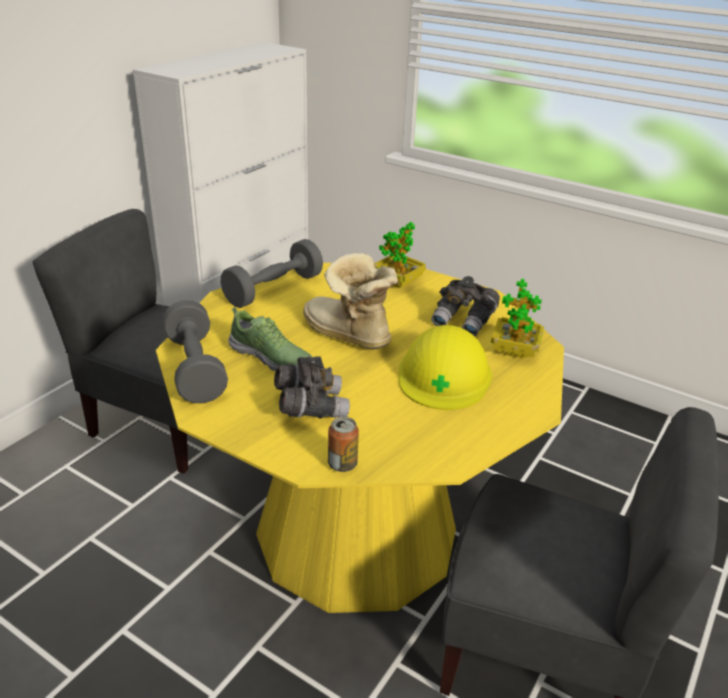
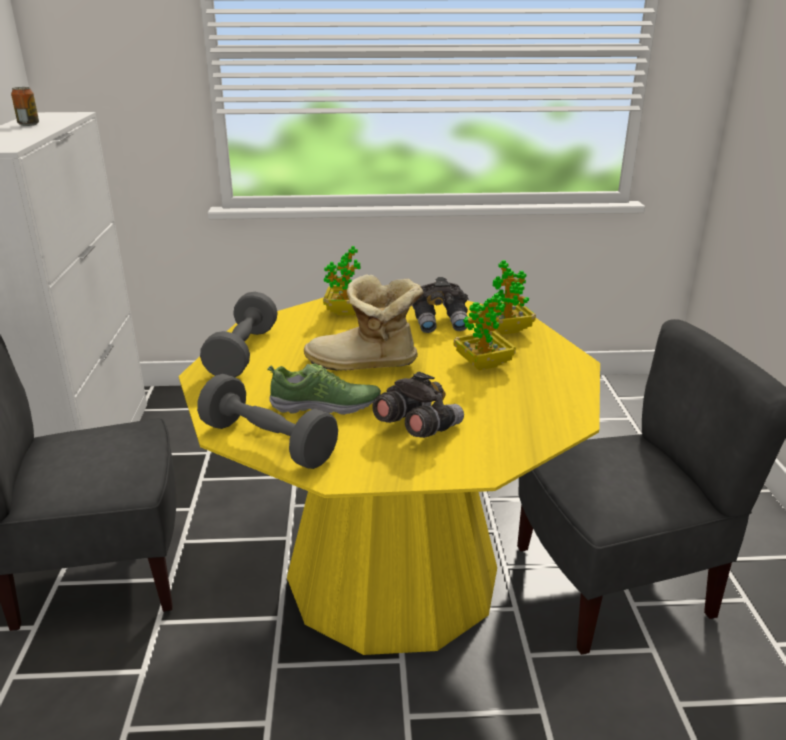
camera: 35 degrees left, 5 degrees down
(342, 464) = (505, 456): can -> can (29, 124)
(444, 375) = (483, 364): yellow hard hat -> potted plant

